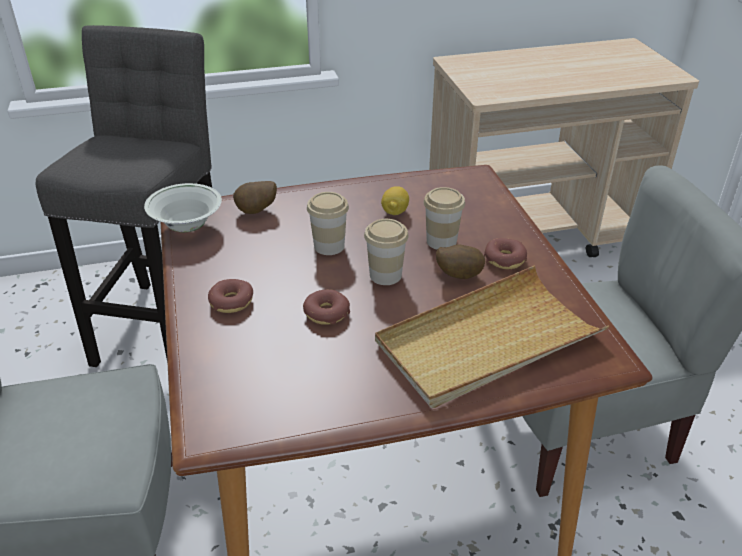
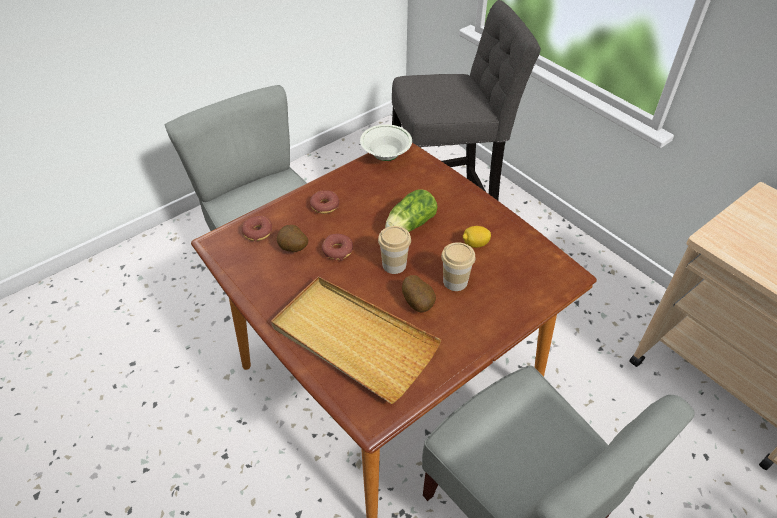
camera: 65 degrees right, 10 degrees up
(257, 212) = (424, 178): potato -> potato (293, 249)
(329, 246) = (408, 226): cup -> lettuce
(505, 259) = (456, 325): donut -> donut (258, 232)

